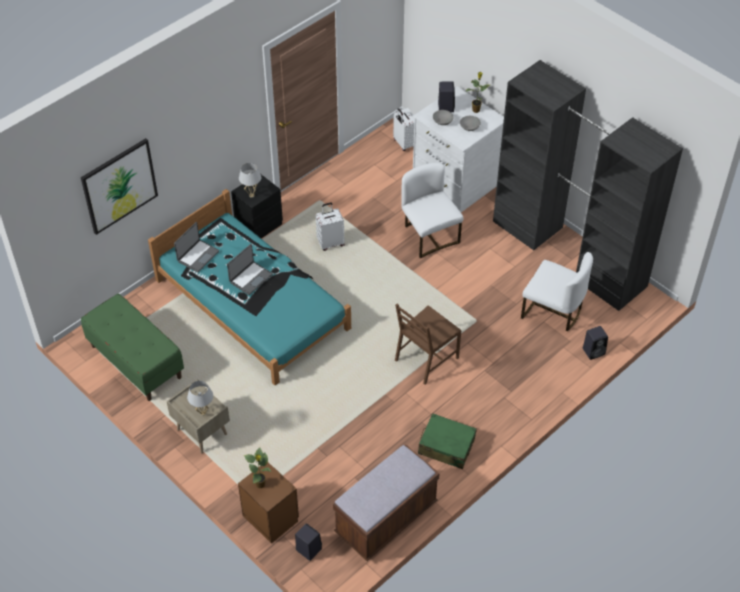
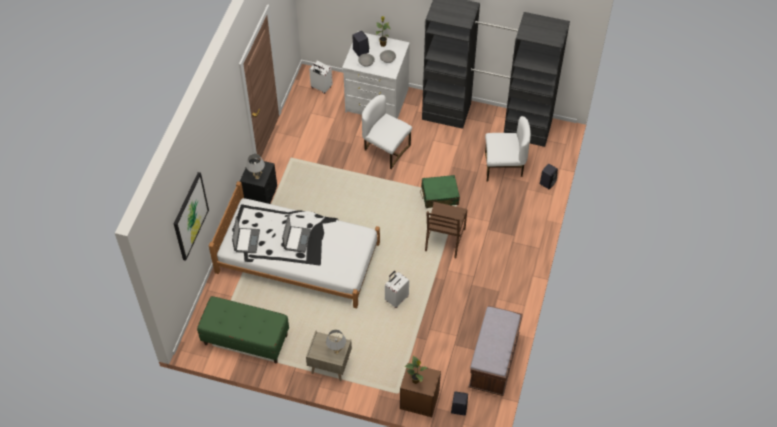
camera: 30 degrees left, 5 degrees up
(252, 304) = (298, 257): turquoise bed -> white bed
(330, 243) = (321, 186): white suitcase -> white suitcase (396, 298)
(446, 446) = (498, 293): green suitcase -> green suitcase (439, 195)

